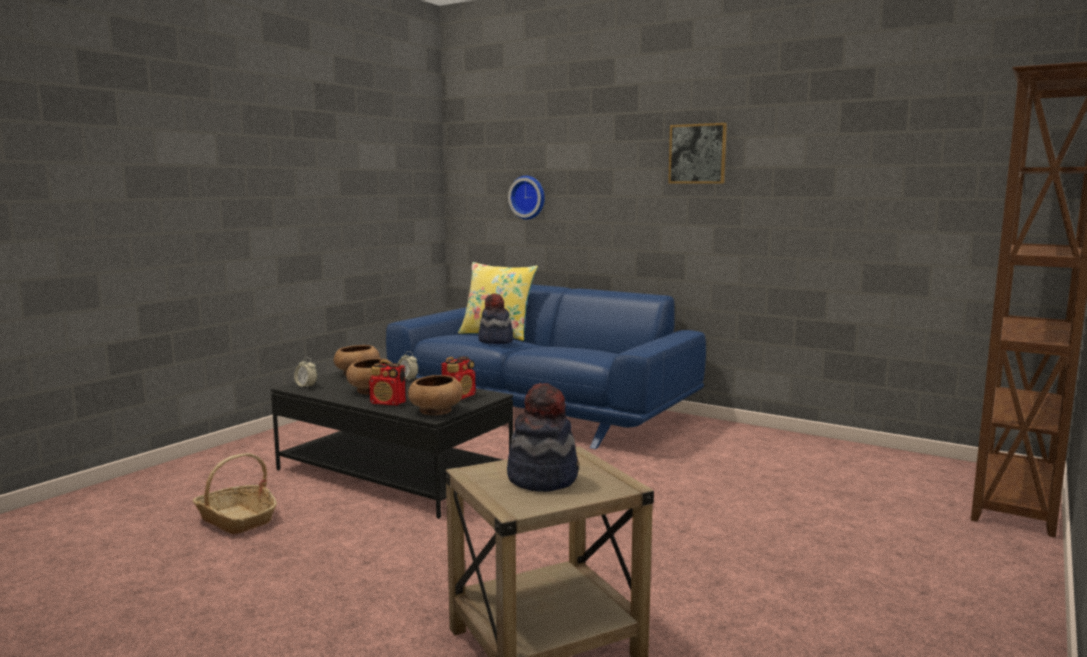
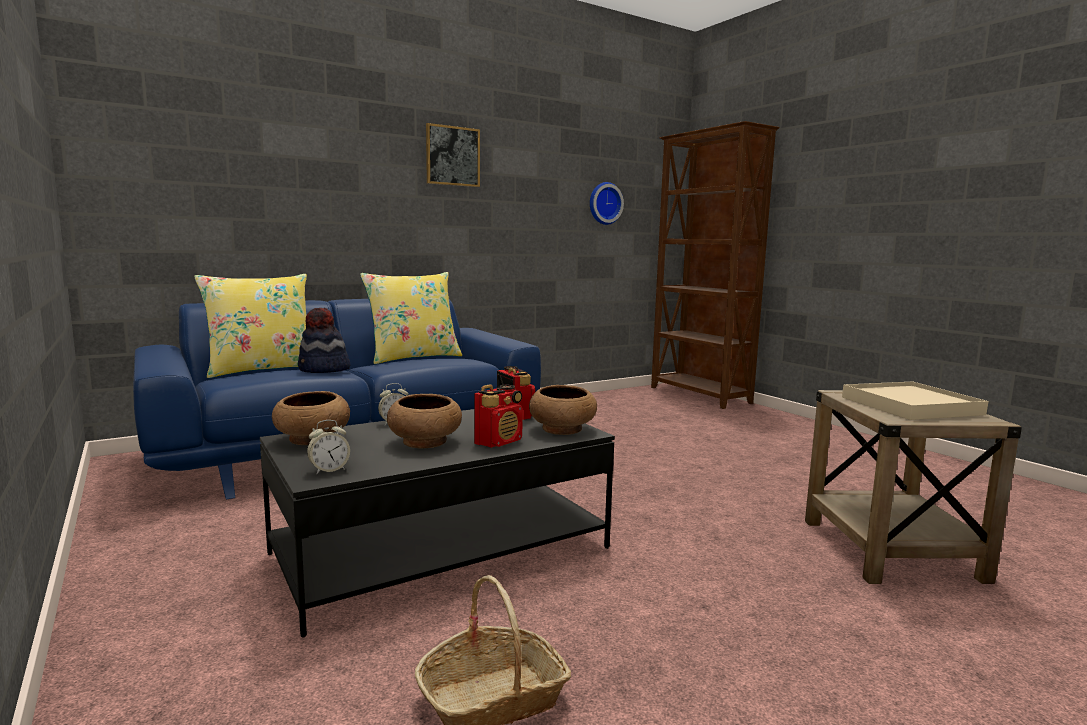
camera: 65 degrees left, 0 degrees up
(528, 197) = (238, 188): wall clock -> wall clock (604, 203)
(543, 478) = (910, 406): hat -> beige tray
(598, 348) = (413, 357): none -> yellow pillow

